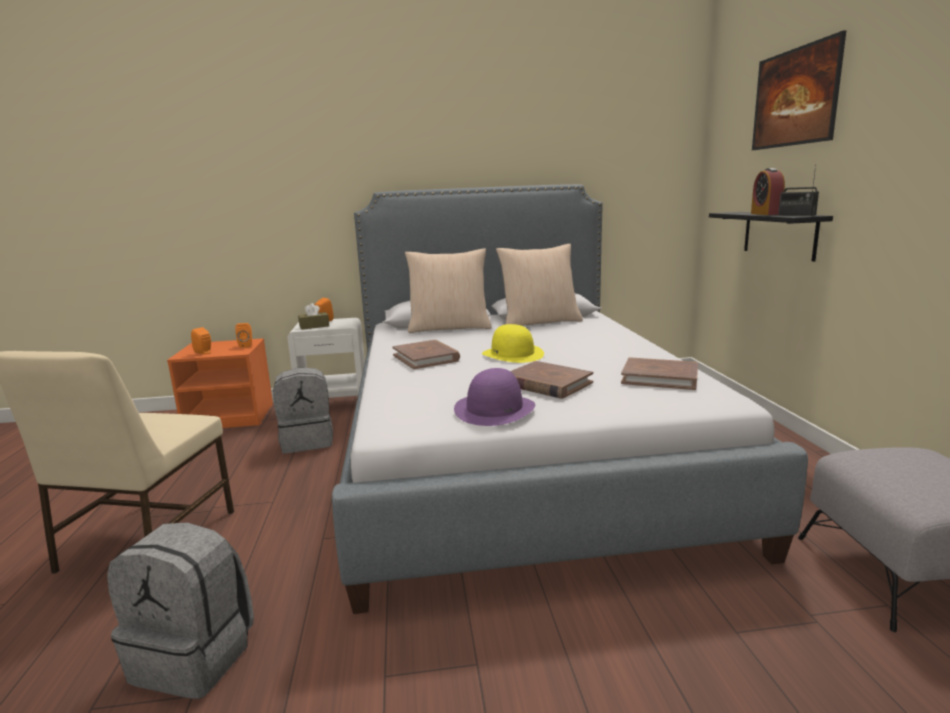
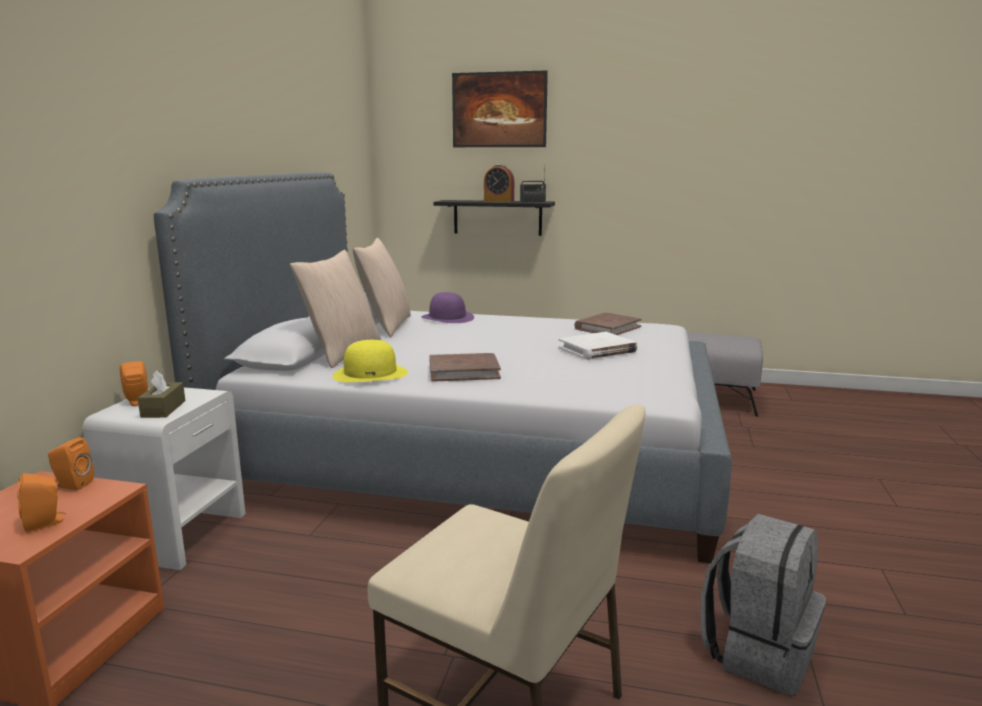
camera: 70 degrees left, 0 degrees up
(308, 441) = (297, 566): grey backpack -> none
(494, 409) = (649, 368): purple hat -> purple hat (447, 317)
(513, 354) = (497, 346): yellow hat -> yellow hat (370, 374)
(547, 384) = (597, 350): brown book -> white book

